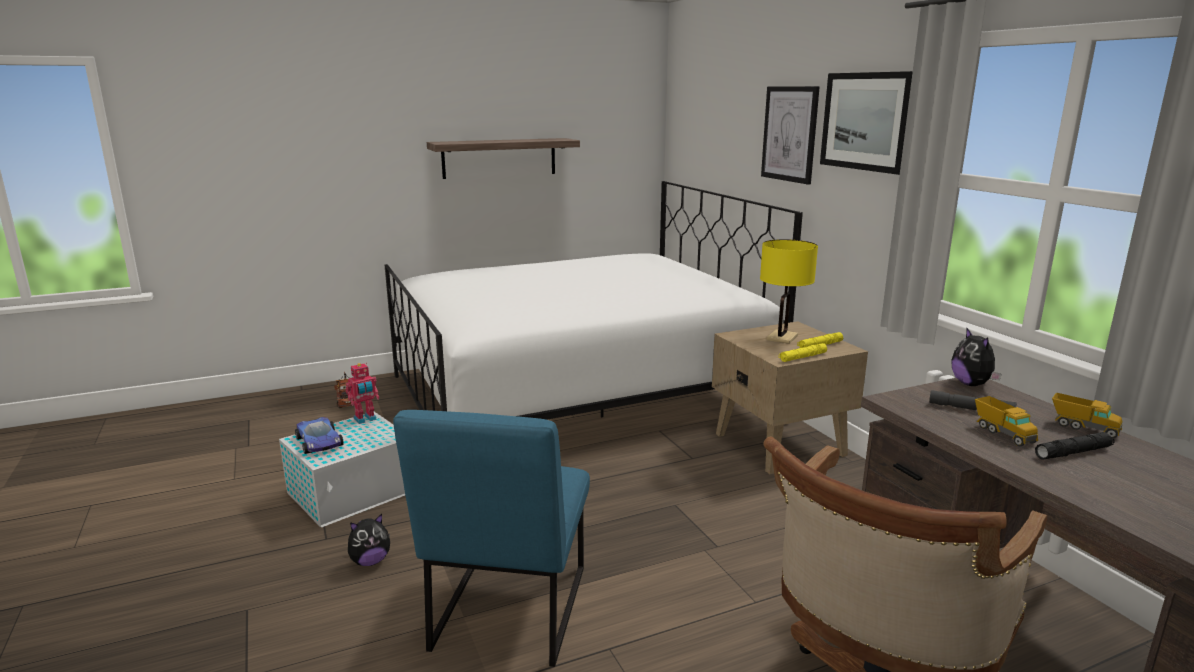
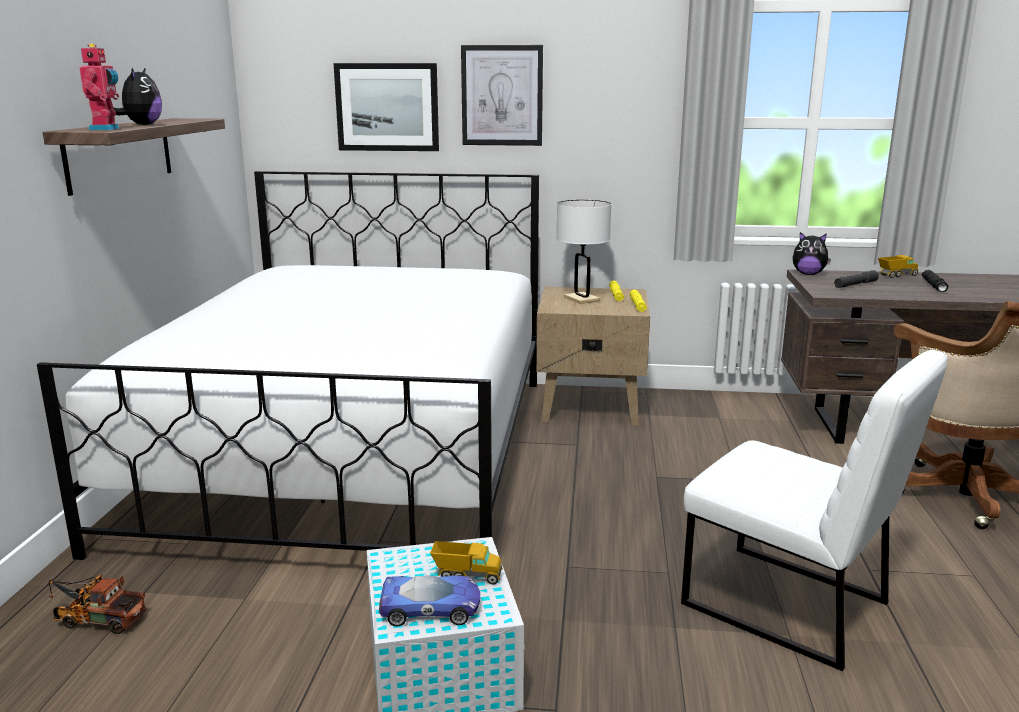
camera: 60 degrees left, 0 degrees up
(365, 419) = (391, 560): toy robot -> toy robot (106, 129)
(370, 561) = (641, 680): plush toy -> plush toy (142, 125)
(508, 610) = (790, 606): blue chair -> white chair
(782, 338) = (581, 299): yellow table lamp -> white table lamp
(866, 121) = (613, 78): picture -> picture (387, 107)
(1003, 433) = (899, 289): toy truck -> toy truck (467, 576)

